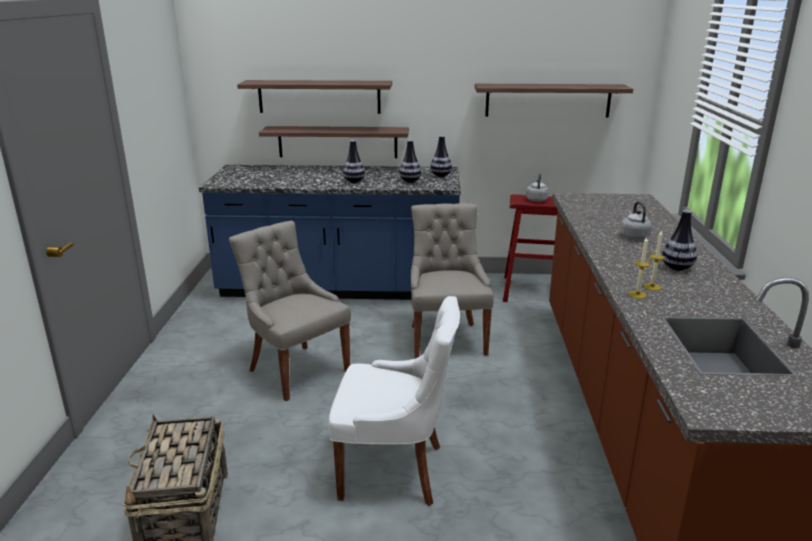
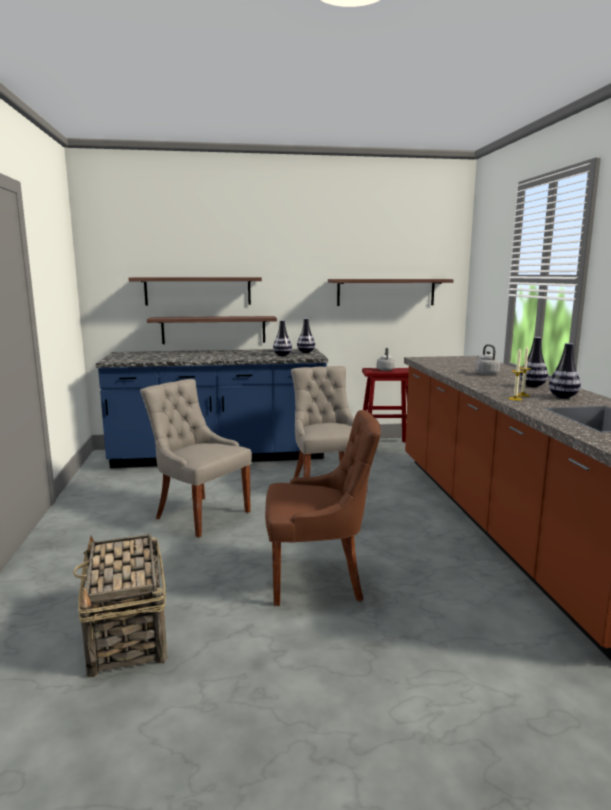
camera: 10 degrees left, 10 degrees down
(354, 181) = (234, 356): vase -> vase (563, 397)
(395, 470) = (319, 579): white chair -> brown chair

